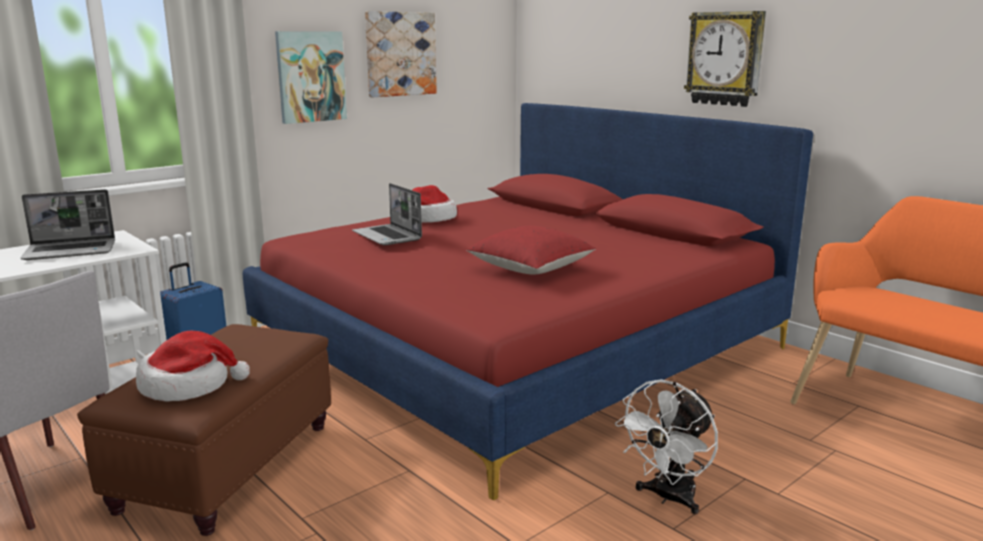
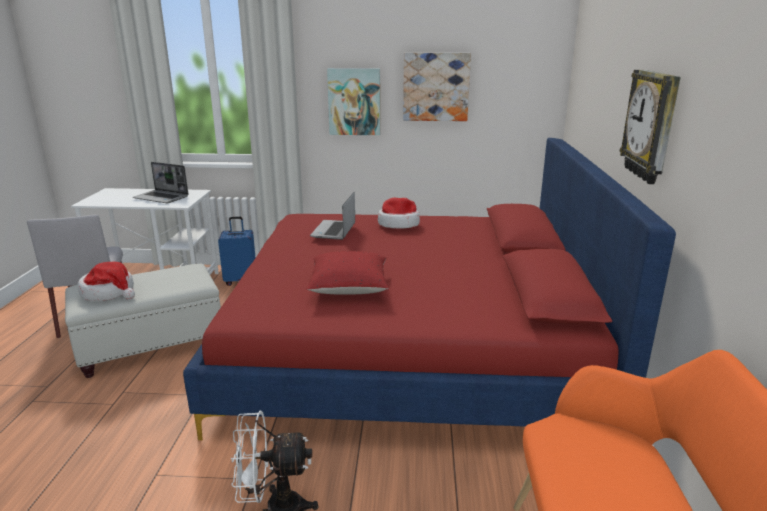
camera: 45 degrees right, 5 degrees up
(228, 465) = (153, 345): brown ottoman -> white ottoman

